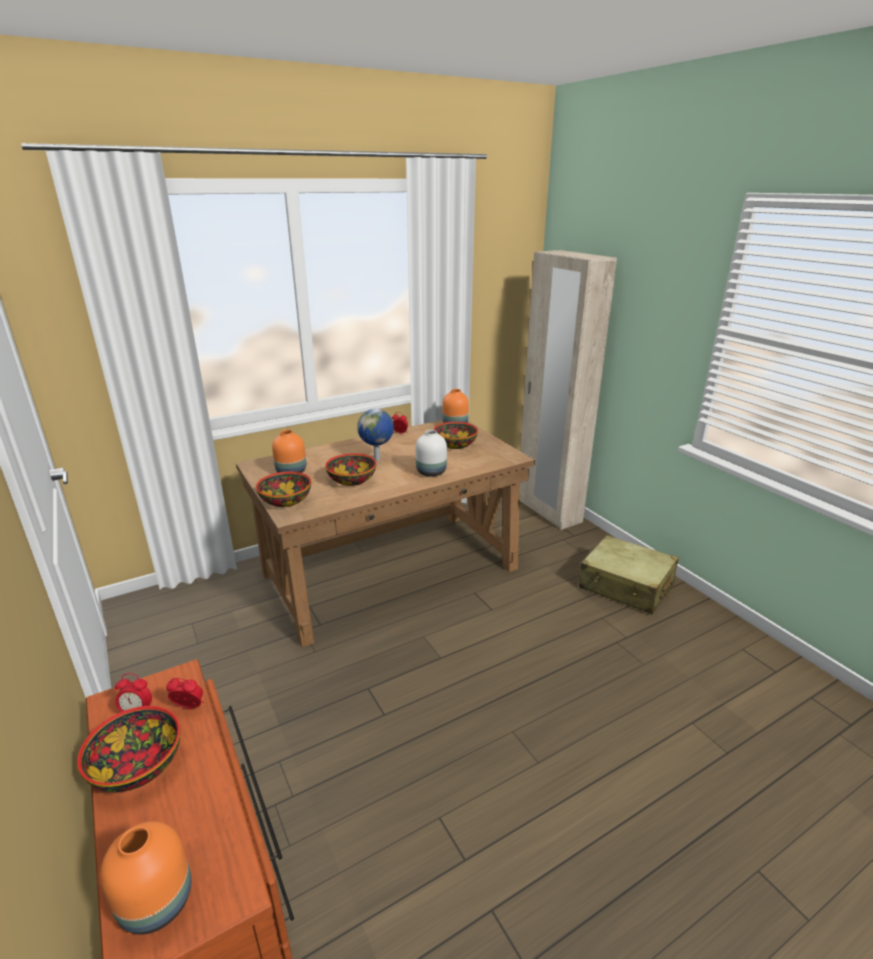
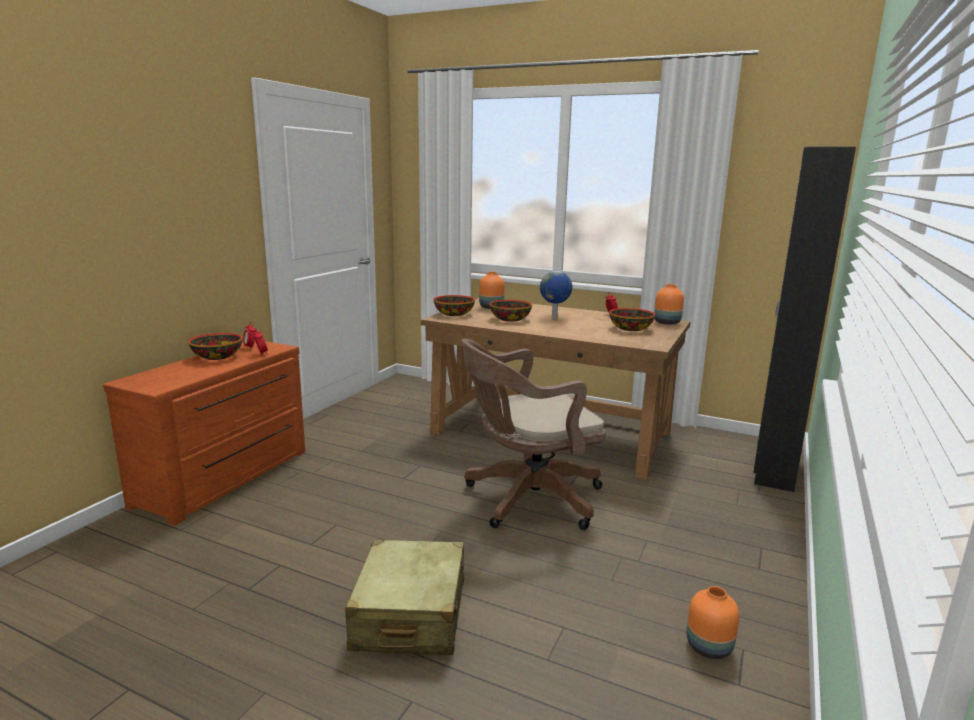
camera: 55 degrees right, 10 degrees down
(155, 903) = (146, 378): orange vase -> orange vase (707, 647)
(431, 472) = (567, 331): white vase -> none
(497, 647) = (527, 499): none -> brown office chair
(548, 511) = (773, 469): beige wardrobe -> black wardrobe
(626, 586) = (725, 543): beige suitcase -> beige suitcase (410, 614)

